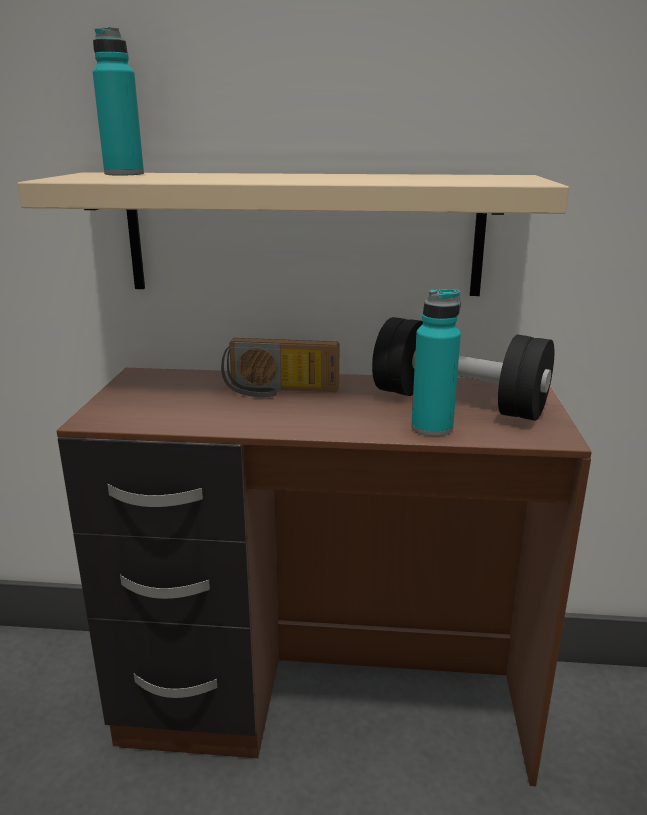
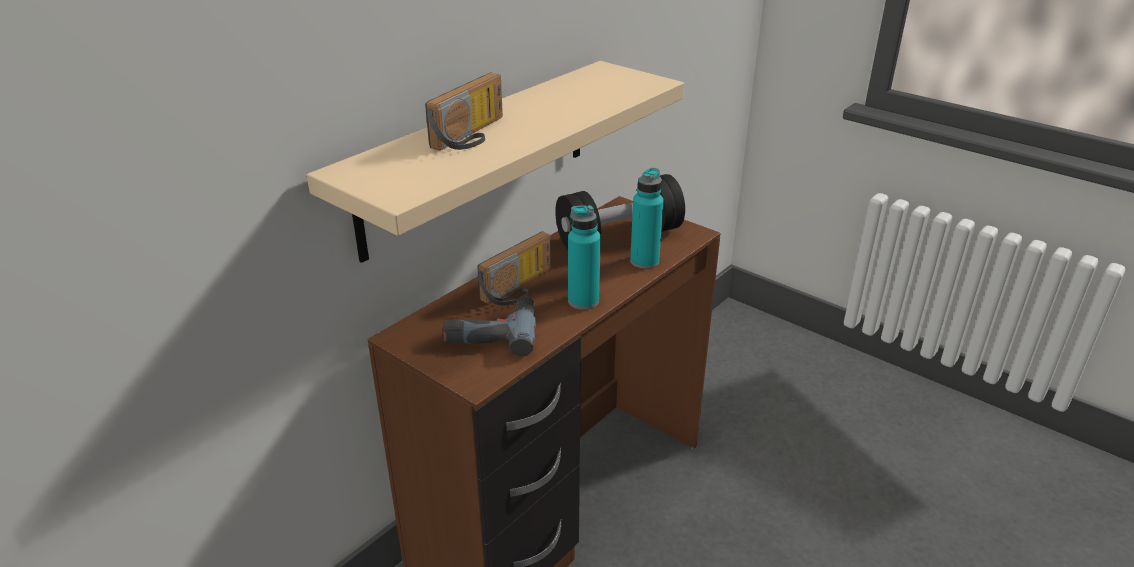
camera: 55 degrees left, 10 degrees up
(124, 174) = (383, 164): turquoise bottle -> turquoise bottle (583, 301)
(186, 402) = (492, 332): none -> power drill
(230, 176) = (473, 135): none -> radio

